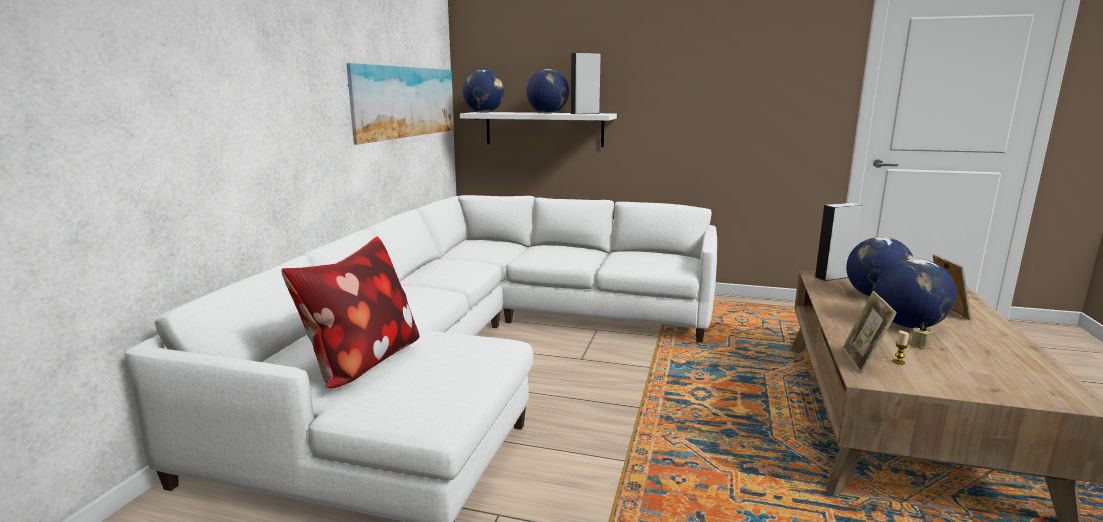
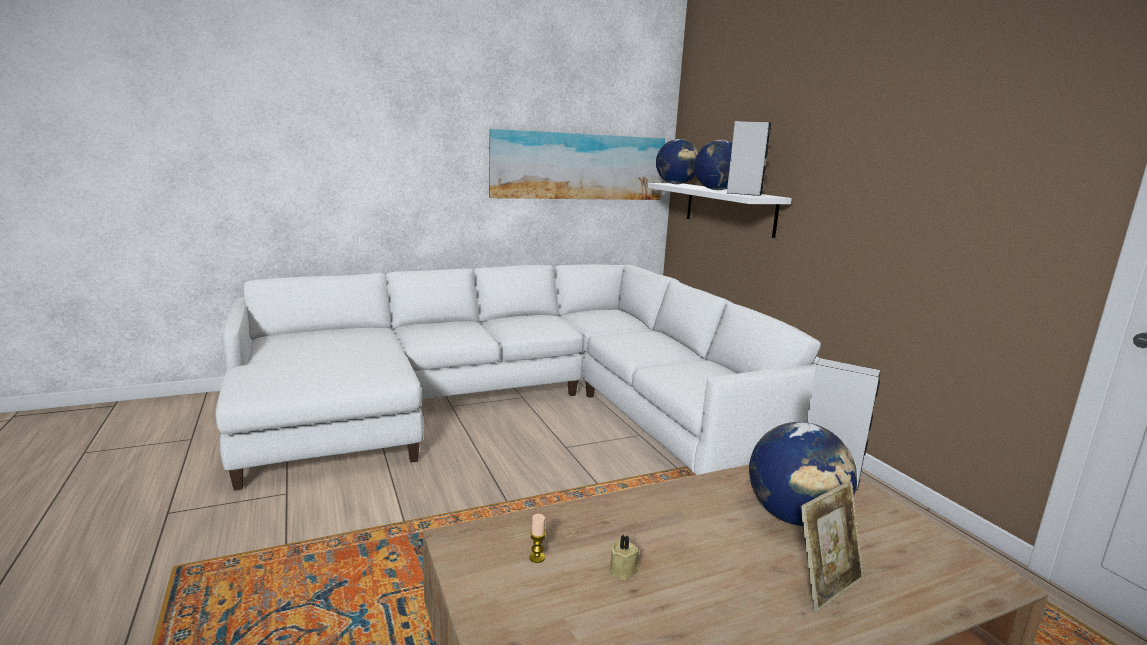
camera: 50 degrees right, 0 degrees up
(361, 363) = (310, 350): pillow -> none
(862, 362) = (509, 532): picture frame -> none
(908, 325) = (698, 554): globe -> none

